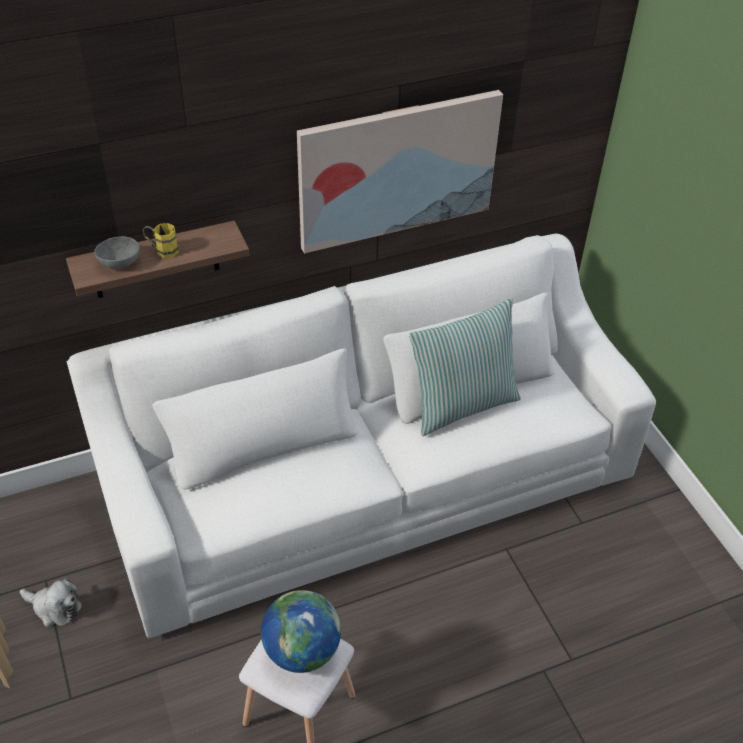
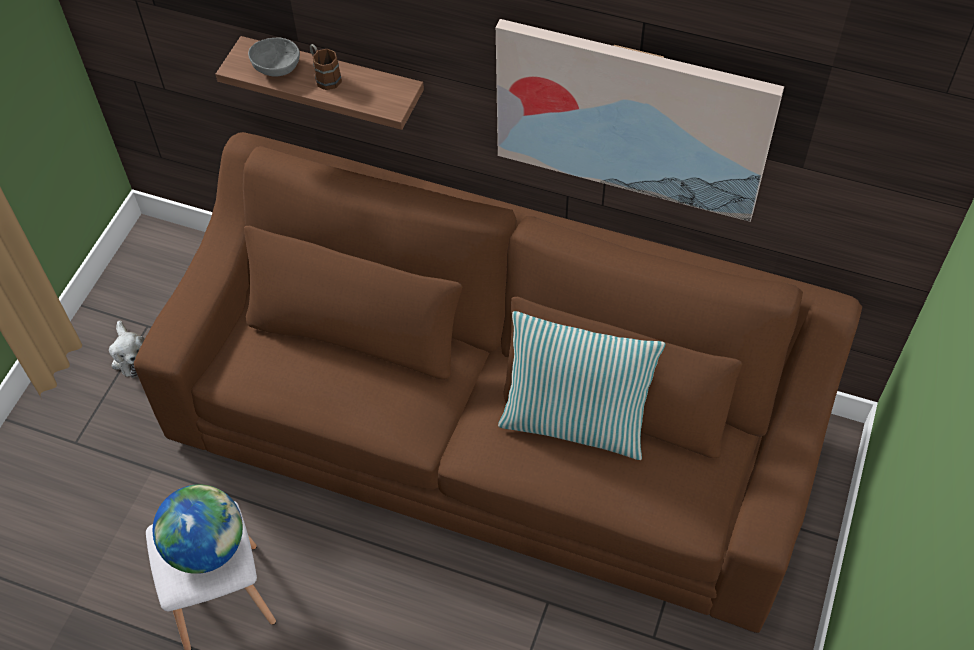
camera: 45 degrees right, 10 degrees up
(162, 250) = (325, 76): yellow mug -> brown mug
(368, 478) = (491, 430): white sofa -> brown sofa

